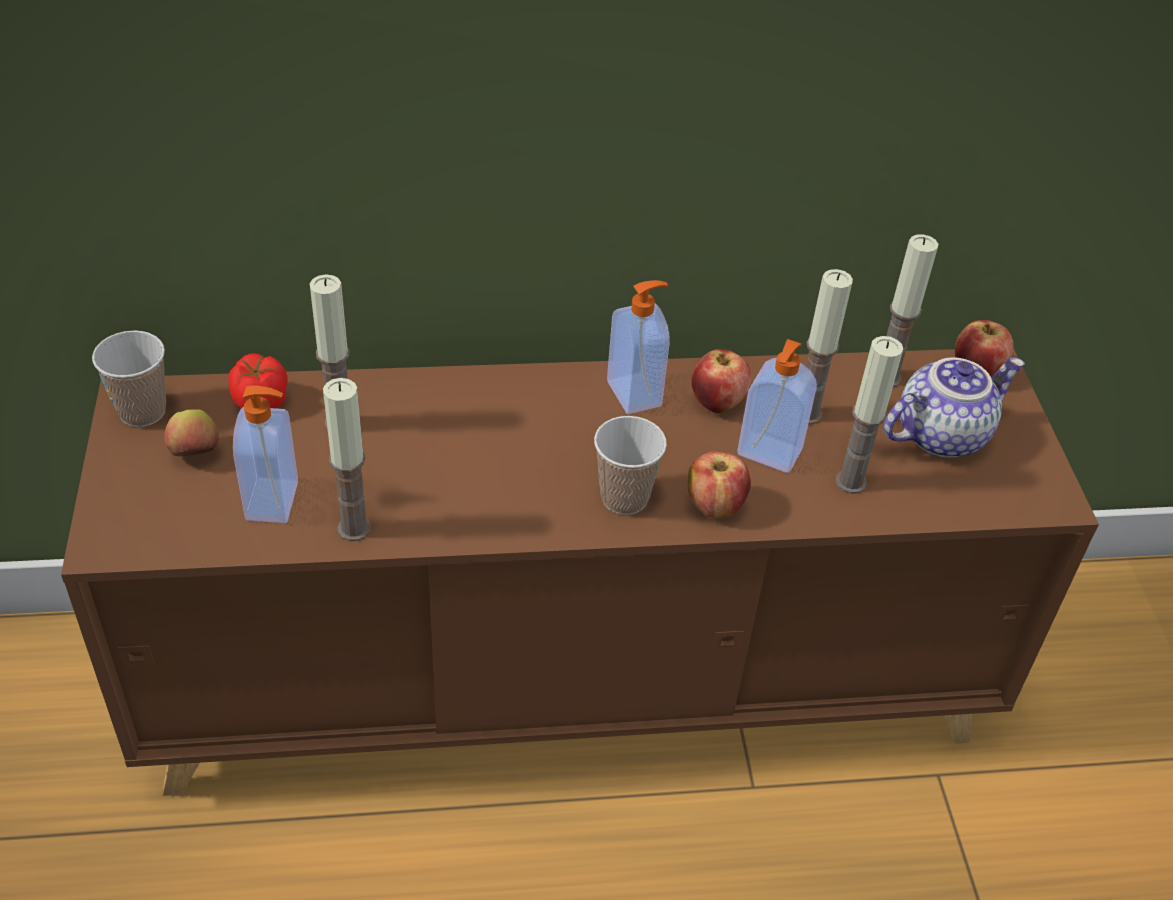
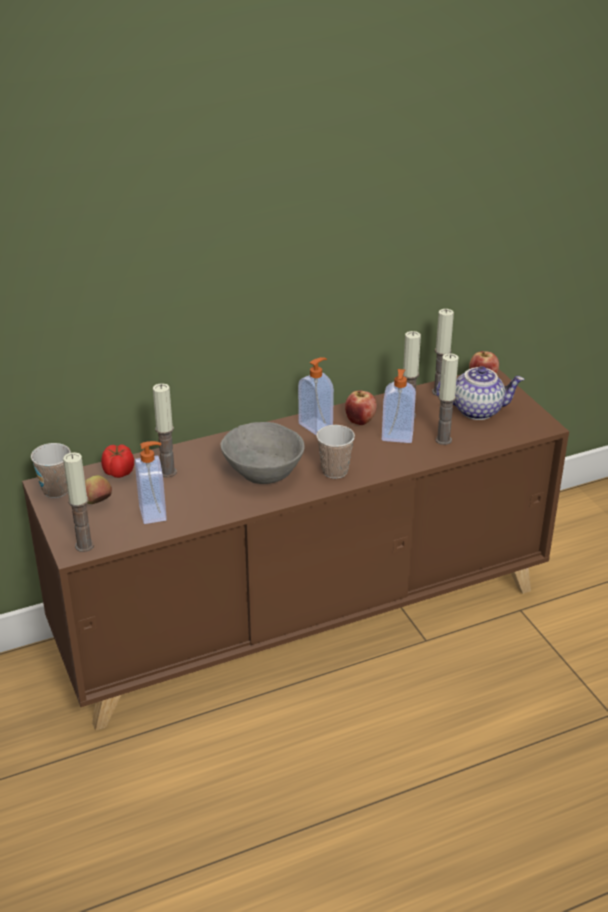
camera: 15 degrees left, 10 degrees down
(354, 528) = (203, 515): candle -> candle (84, 545)
(500, 468) = (264, 473): none -> grey bowl
(715, 506) = (382, 464): apple -> none
(940, 433) = (477, 410): teapot -> teapot turned 45 degrees clockwise

